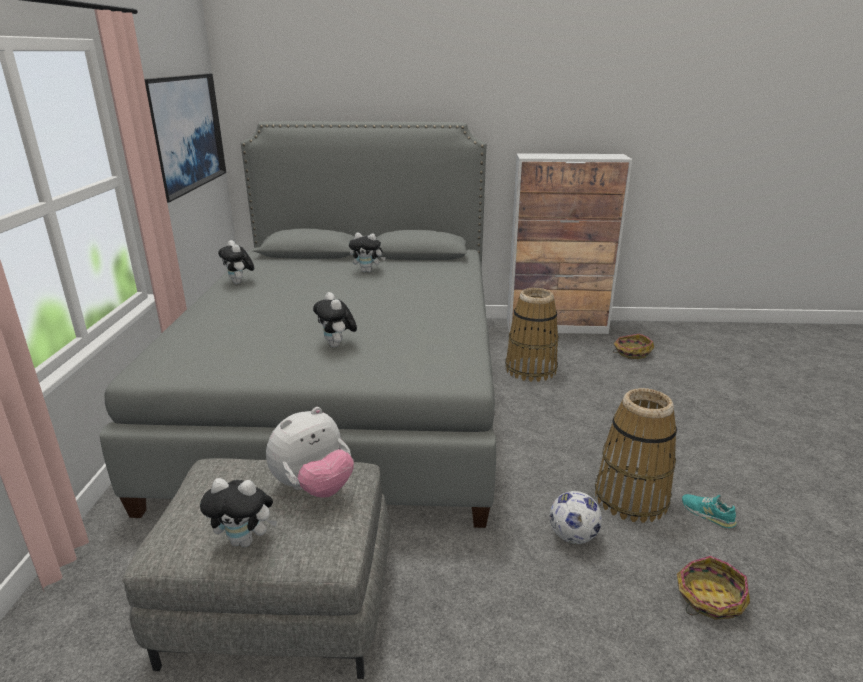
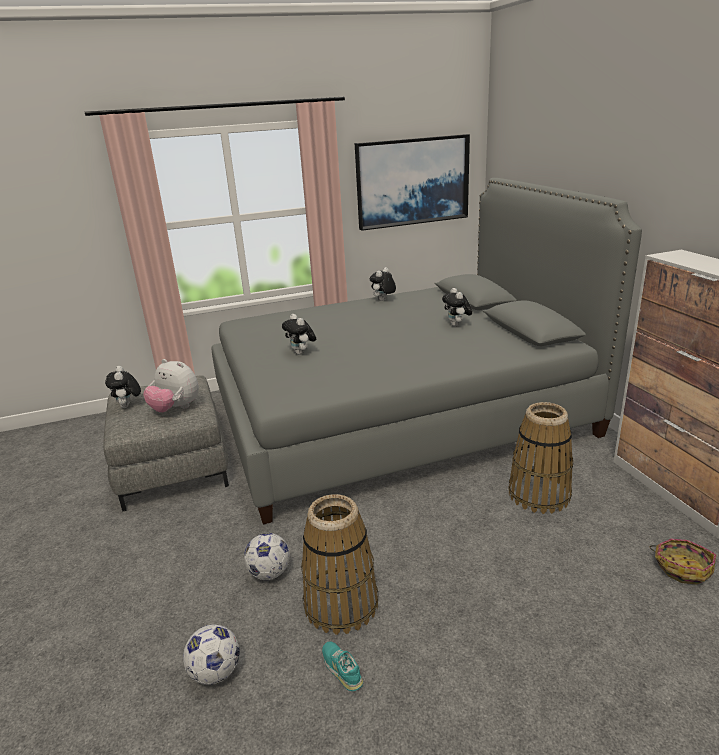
camera: 70 degrees right, 0 degrees up
(337, 345) = (301, 353): plush toy -> plush toy turned 75 degrees counterclockwise
(707, 514) = (342, 668): turquoise shoe -> turquoise shoe turned 60 degrees counterclockwise
(709, 598) = (216, 672): basket -> football

